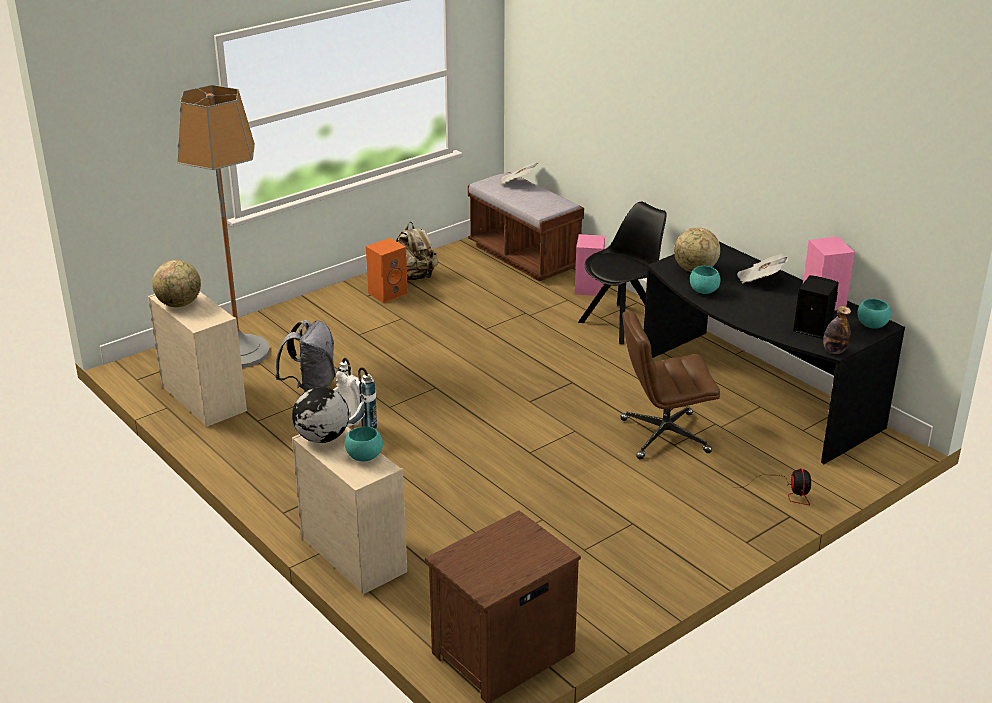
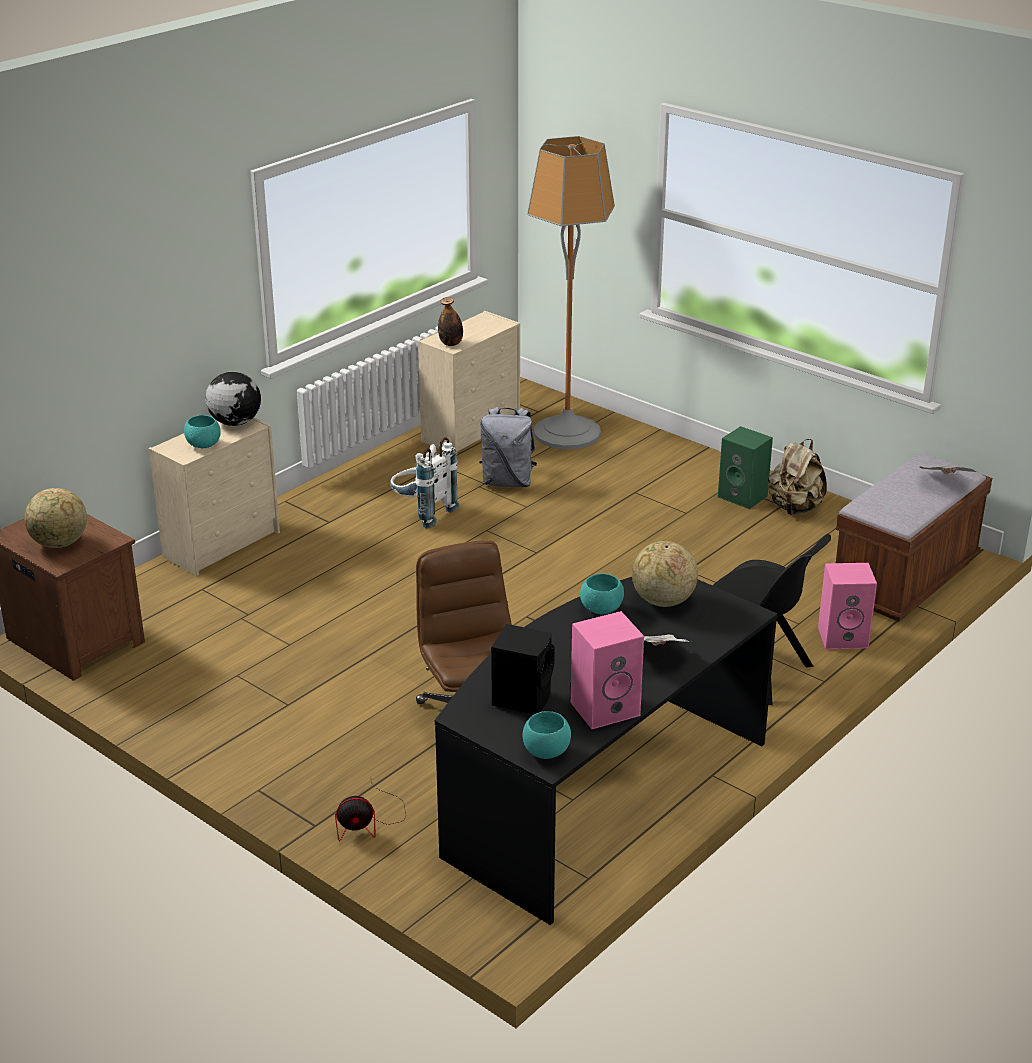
camera: 80 degrees right, 0 degrees up
(179, 304) = (473, 326): globe -> globe (60, 544)
(388, 293) = (744, 496): orange speaker -> green speaker
(834, 351) = (459, 715): bottle -> bottle (451, 344)

